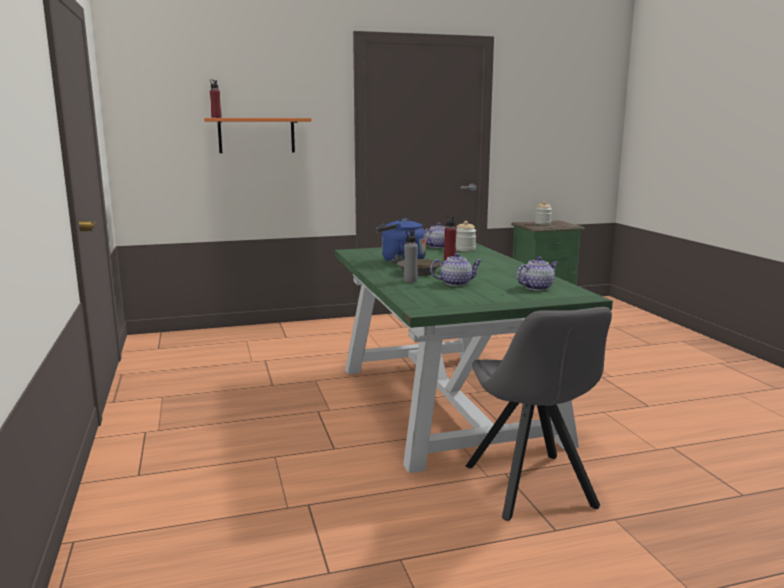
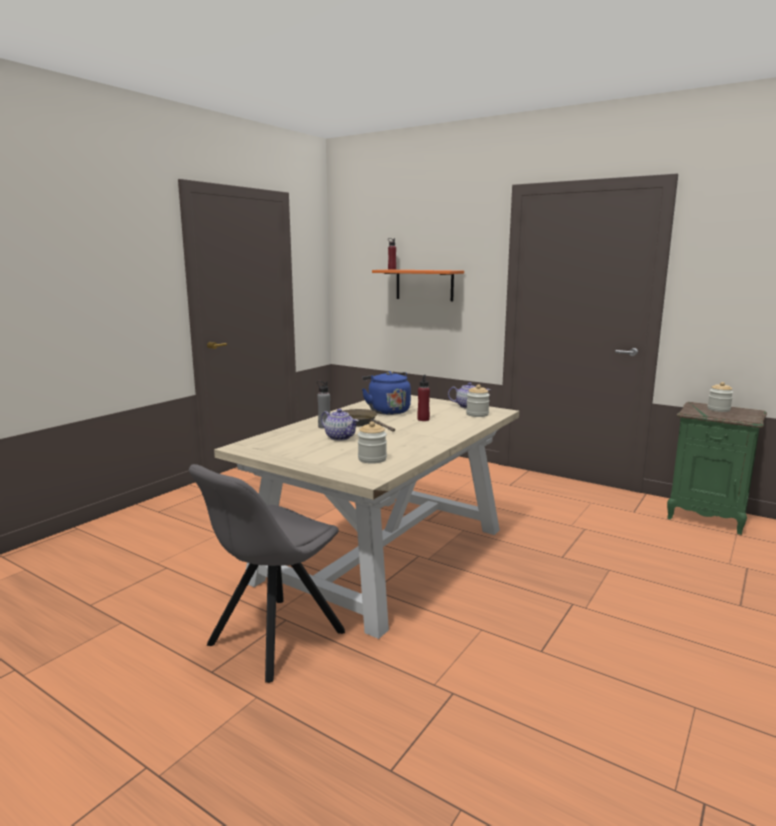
camera: 50 degrees right, 0 degrees up
(445, 402) = (383, 553): green dining table -> beige dining table
(536, 287) = (372, 459): teapot -> jar

